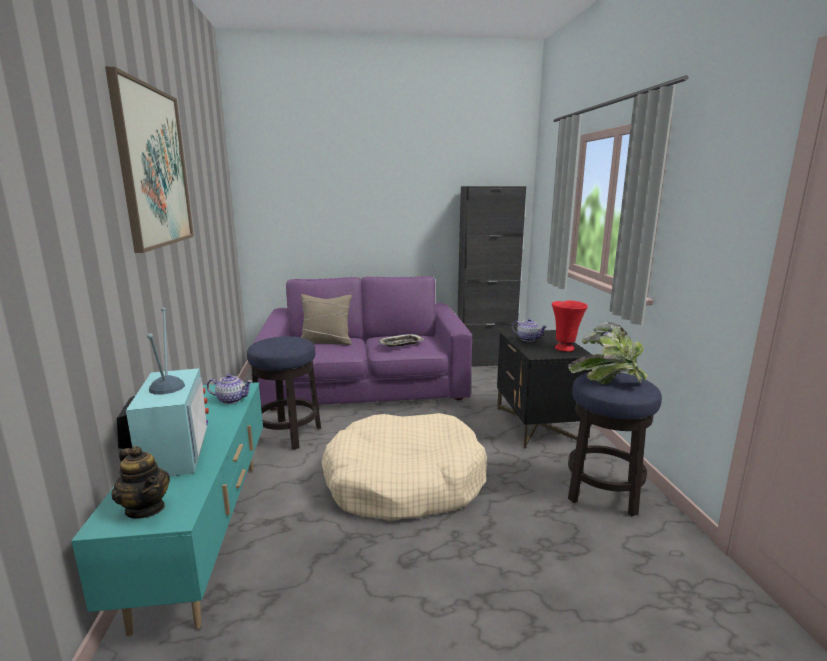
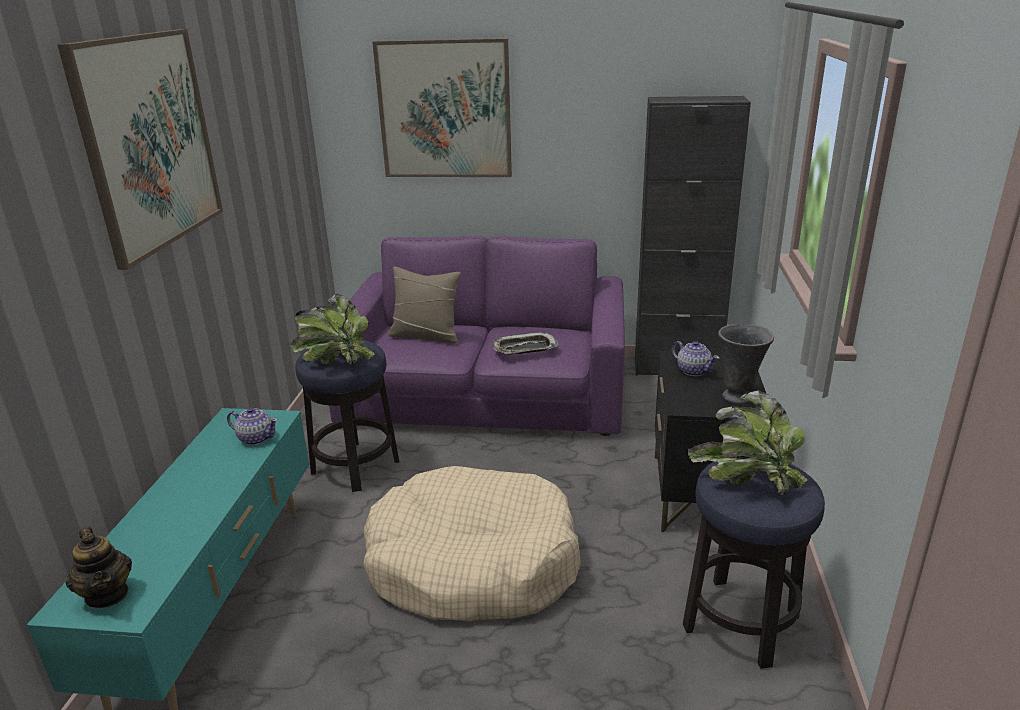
camera: 15 degrees right, 10 degrees up
(170, 451) = (160, 514): television -> none
(280, 347) = (335, 360): none -> potted plant
(329, 193) = (444, 110): none -> picture
(565, 348) = (738, 397): red vase -> grey vase

